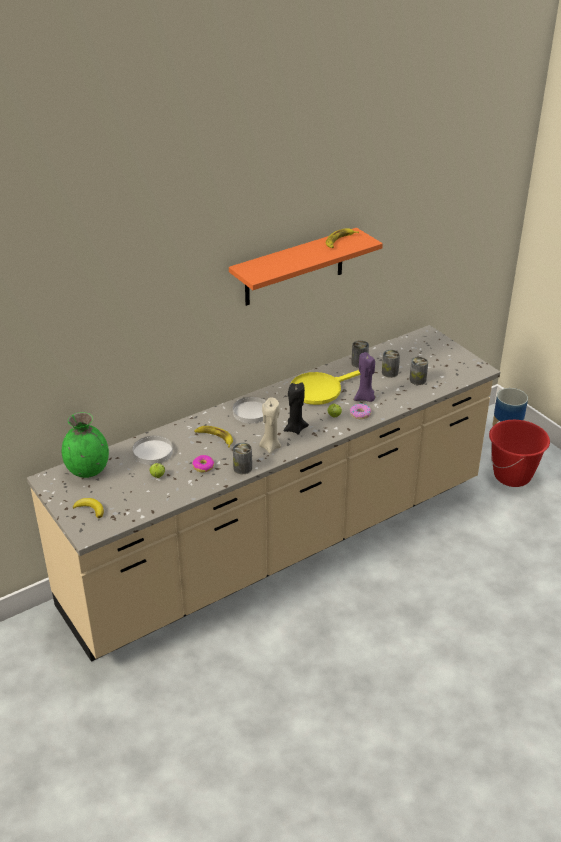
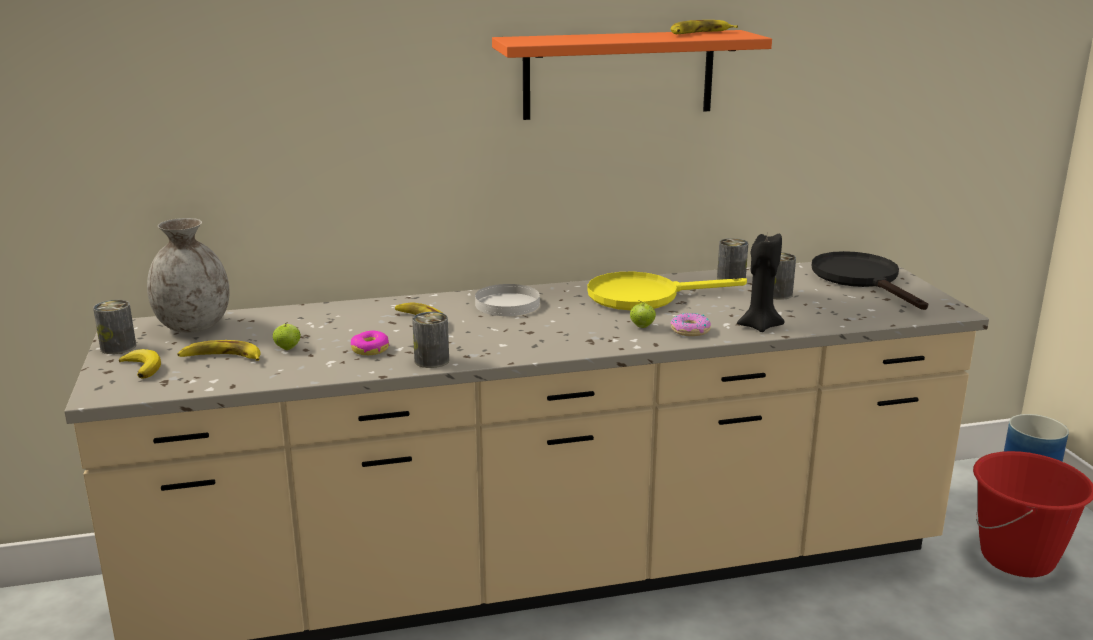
camera: 20 degrees right, 15 degrees down
(88, 470) = (194, 326): green vase -> grey vase
(127, 492) = (222, 358): none -> banana
(152, 452) = (310, 322): white plate -> none
(270, 446) = (501, 344): beige candle -> none
(295, 429) = (562, 331): black candle -> black candle (759, 326)
(365, 398) = (712, 315): purple candle -> none
(417, 380) = (822, 307): can -> can (118, 347)
(427, 350) = (862, 279): none -> black frying pan

